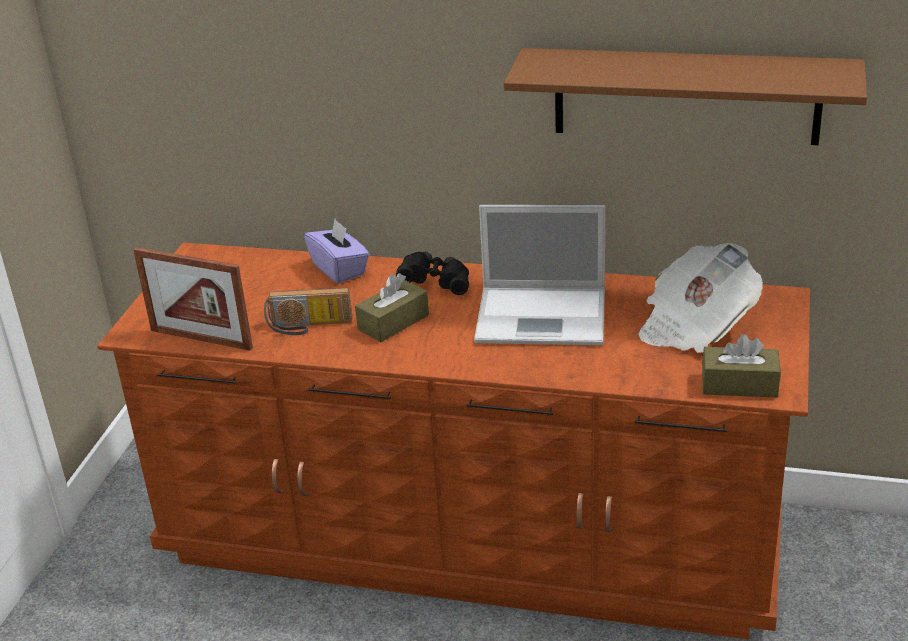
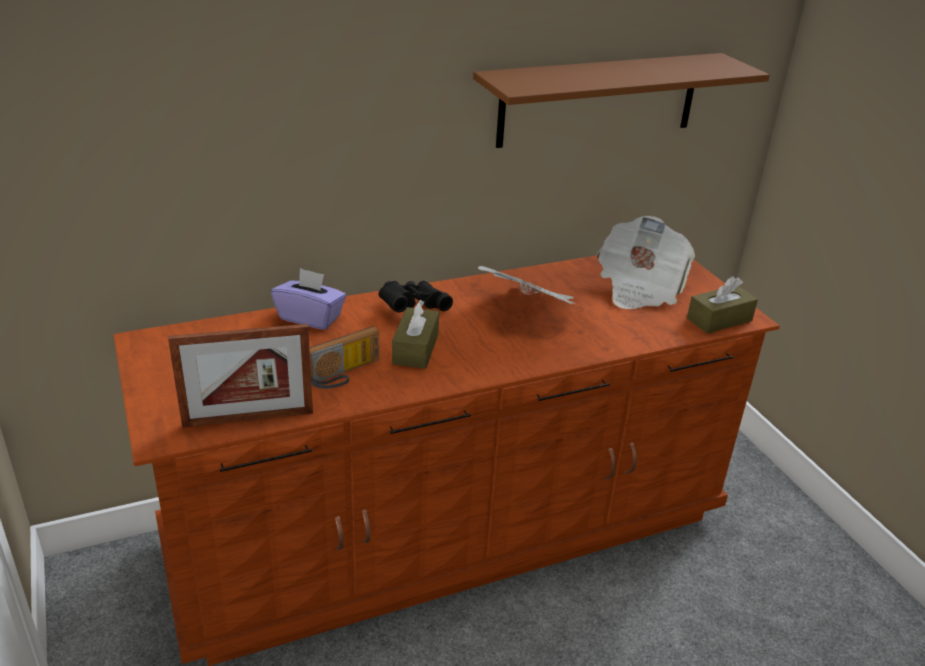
camera: 40 degrees left, 0 degrees up
(544, 316) = (529, 309): laptop -> newspaper

